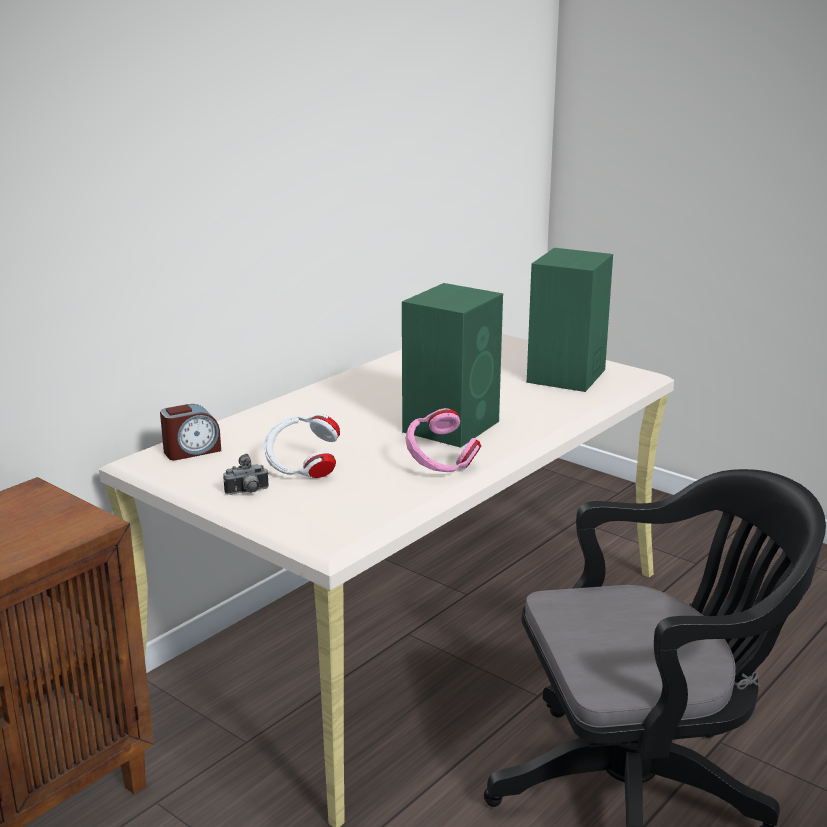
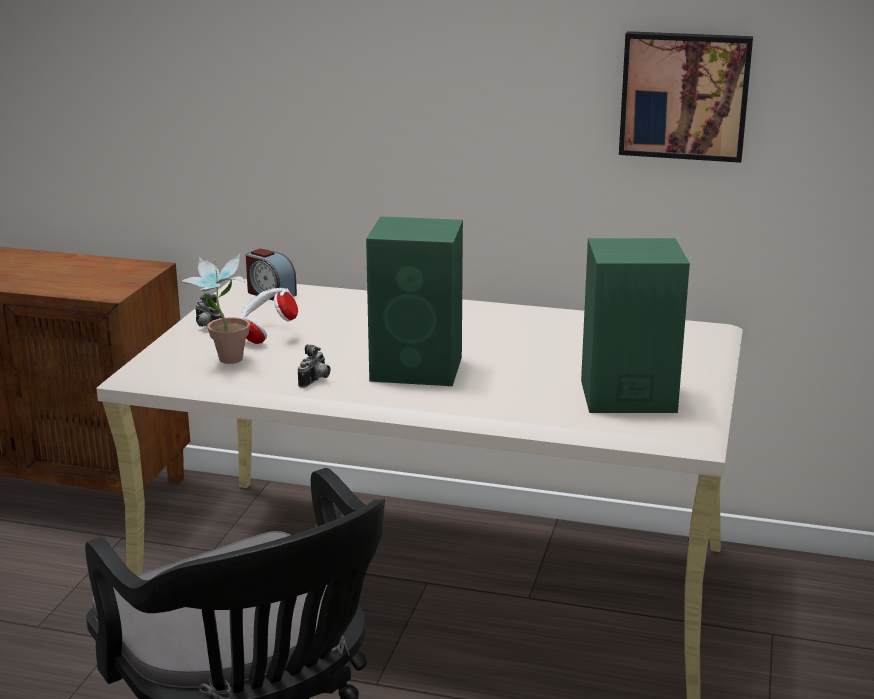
camera: 65 degrees right, 0 degrees up
(351, 498) = (223, 361): none -> potted plant
(420, 152) = (684, 95): none -> picture
(440, 467) = (316, 381): pink headphones -> camera

